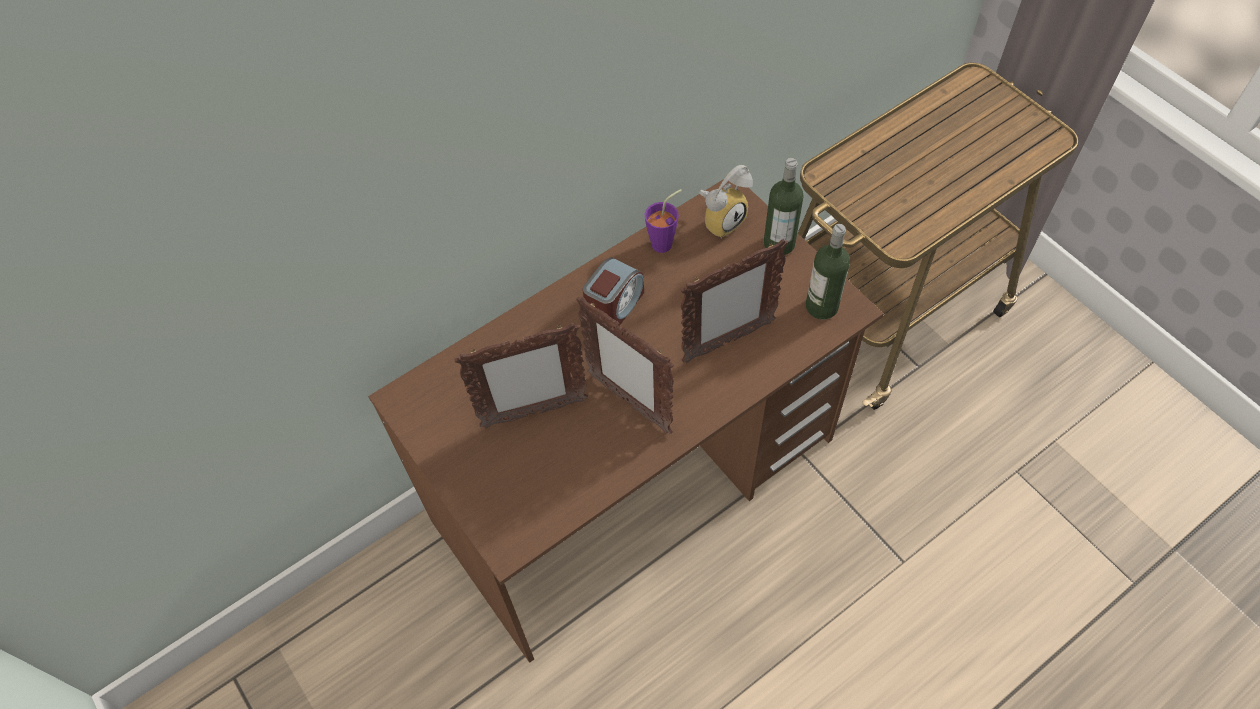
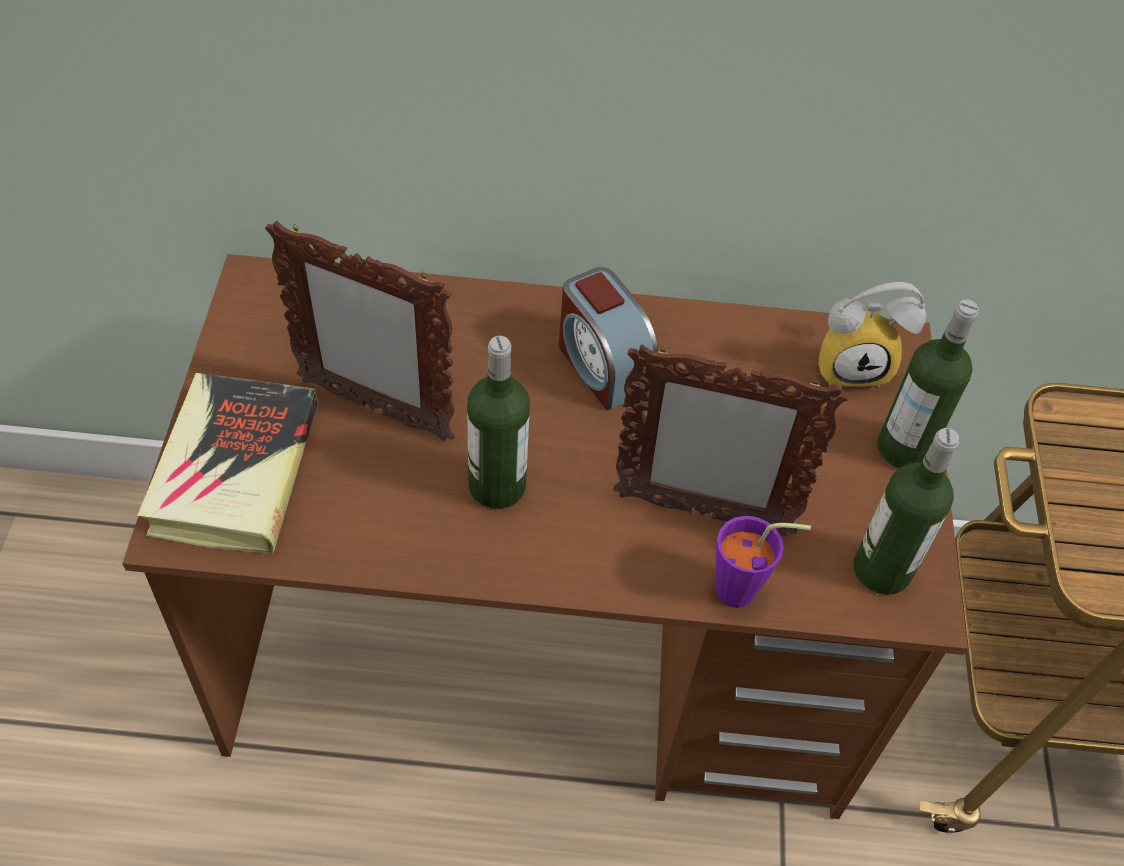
camera: 35 degrees right, 5 degrees down
(502, 496) = (235, 470): none -> book
(614, 307) = (602, 365): alarm clock -> alarm clock turned 75 degrees clockwise
(629, 402) = (497, 486): picture frame -> bottle
(666, 242) = (750, 339): purple cup -> purple cup (745, 591)

